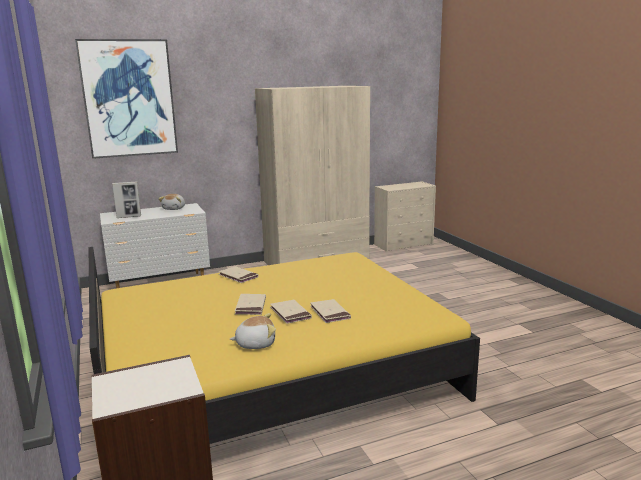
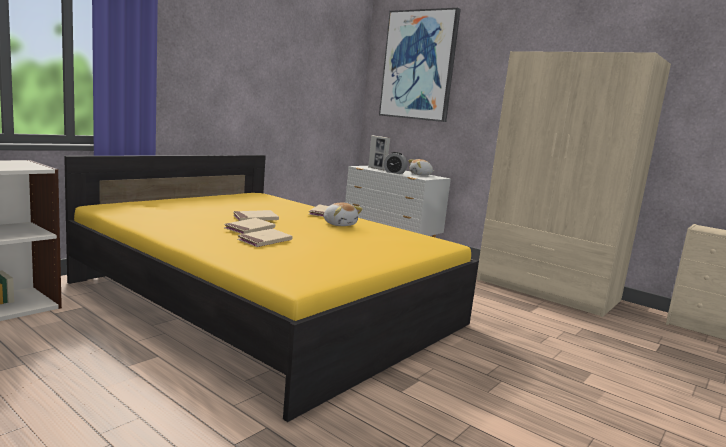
camera: 60 degrees right, 5 degrees down
(158, 215) = (394, 172): none -> alarm clock
(255, 343) = (179, 224): plush toy -> plush toy (339, 224)

